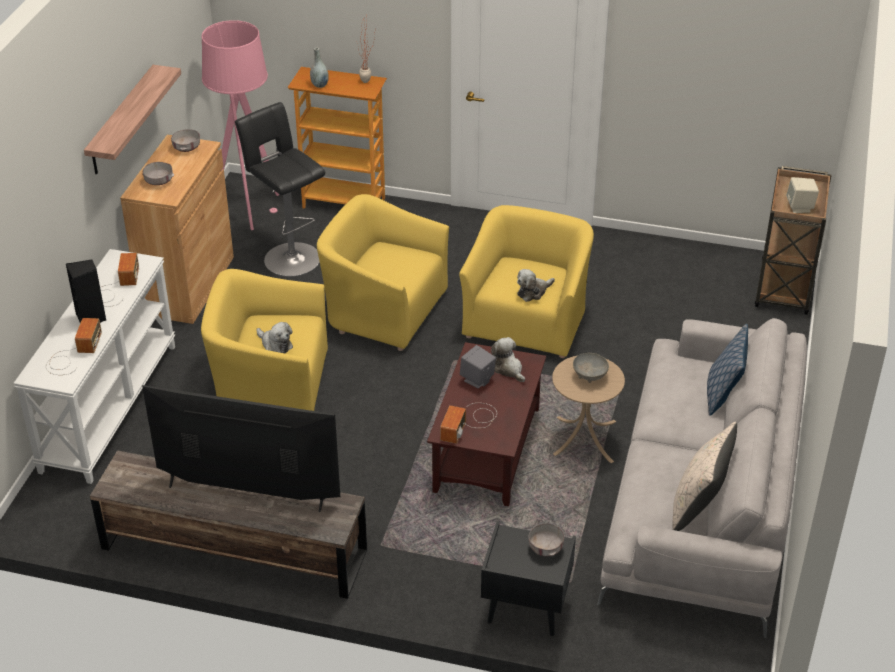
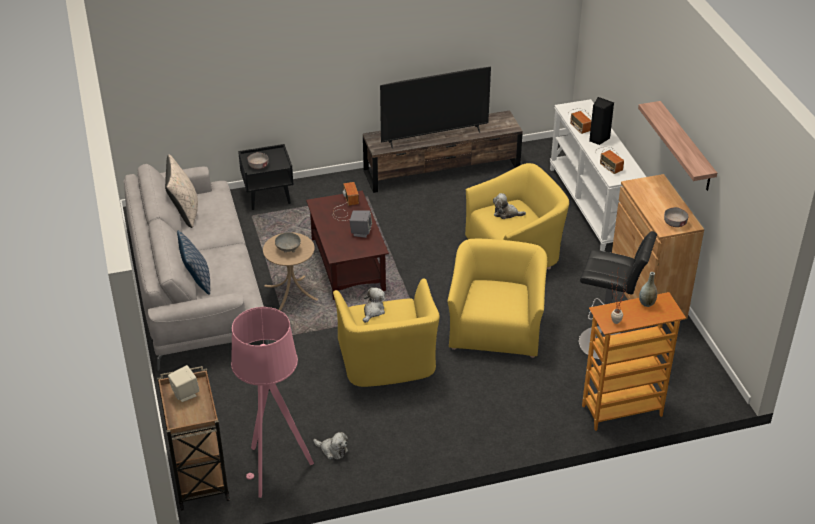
camera: 150 degrees right, 0 degrees up
(158, 181) = (656, 192): grey bowl -> none
(248, 208) = (687, 373): pink floor lamp -> pink floor lamp (275, 469)
(384, 310) = (496, 329): yellow armchair -> yellow armchair turned 75 degrees counterclockwise
(508, 369) = (347, 245): plush toy -> plush toy (332, 450)

